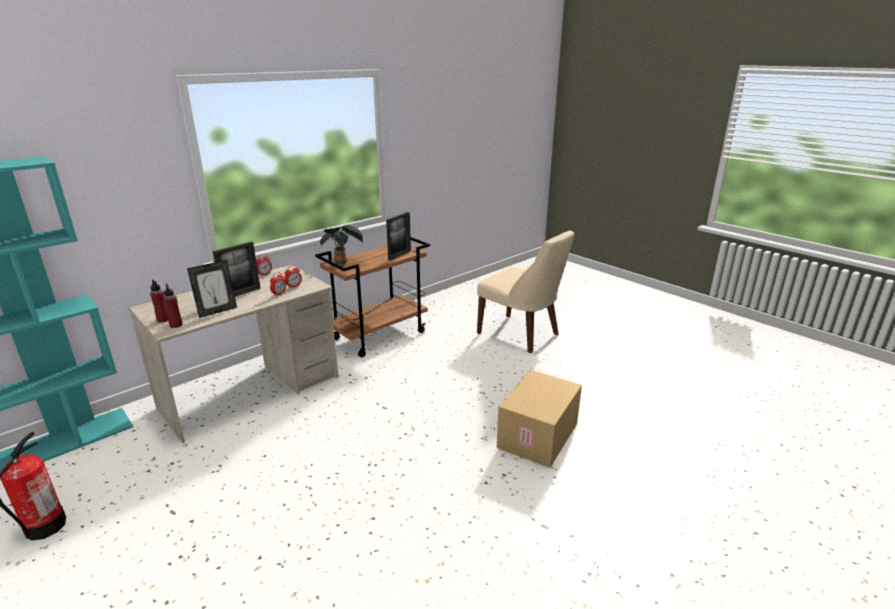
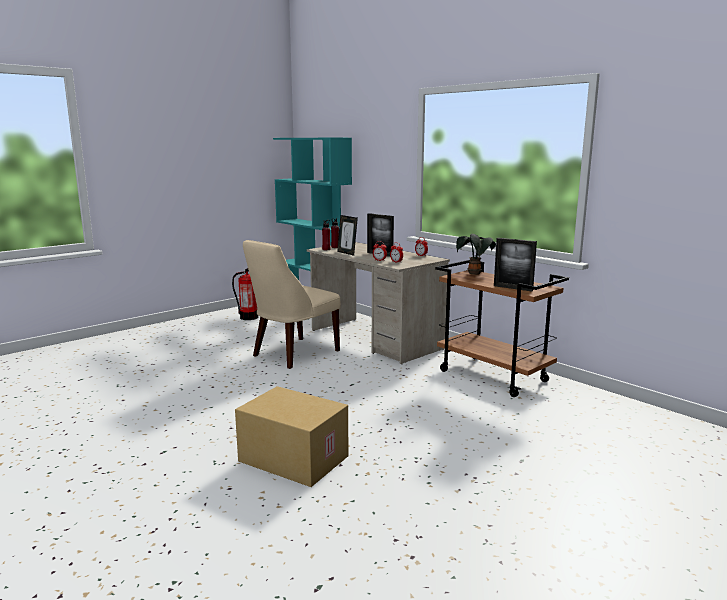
camera: 90 degrees right, 10 degrees down
(521, 335) = (545, 464): beige chair -> beige chair (293, 354)

